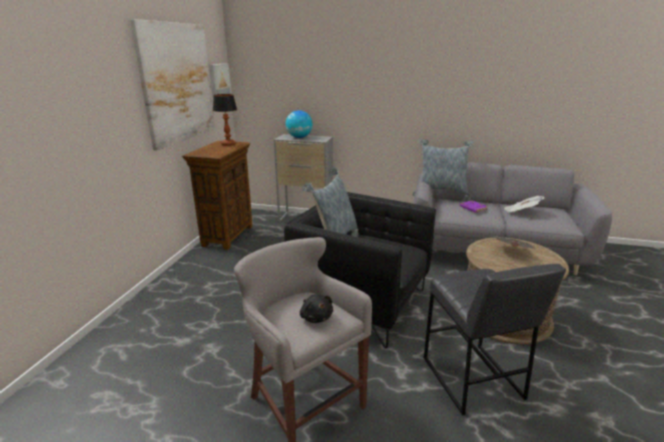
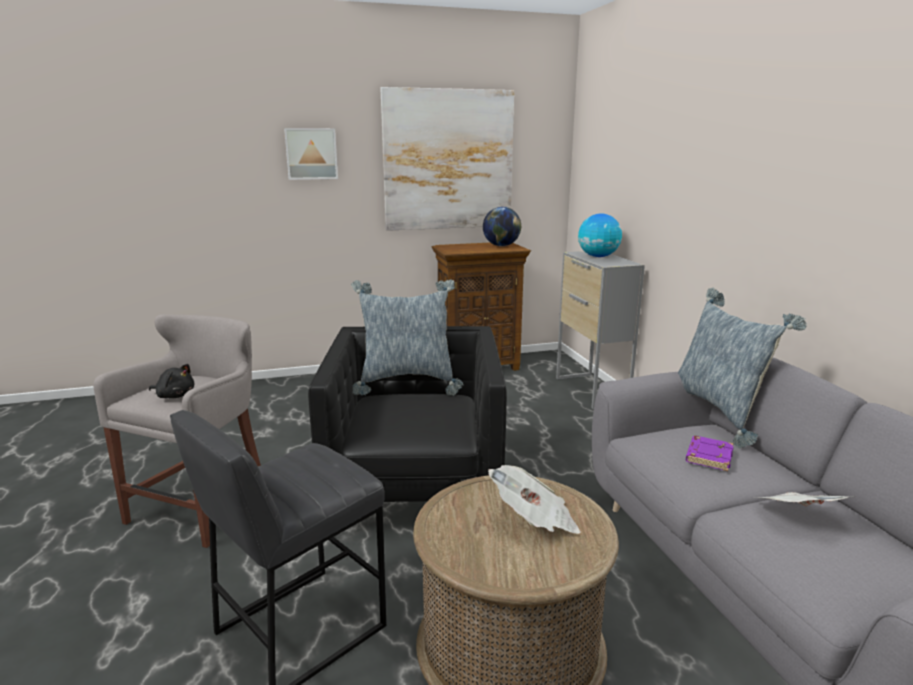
camera: 60 degrees right, 5 degrees down
(219, 81) = (540, 164): picture -> picture (311, 154)
(228, 144) = (501, 246): table lamp -> globe
(316, 317) = (175, 395): black plush toy -> black plush toy turned 105 degrees counterclockwise

